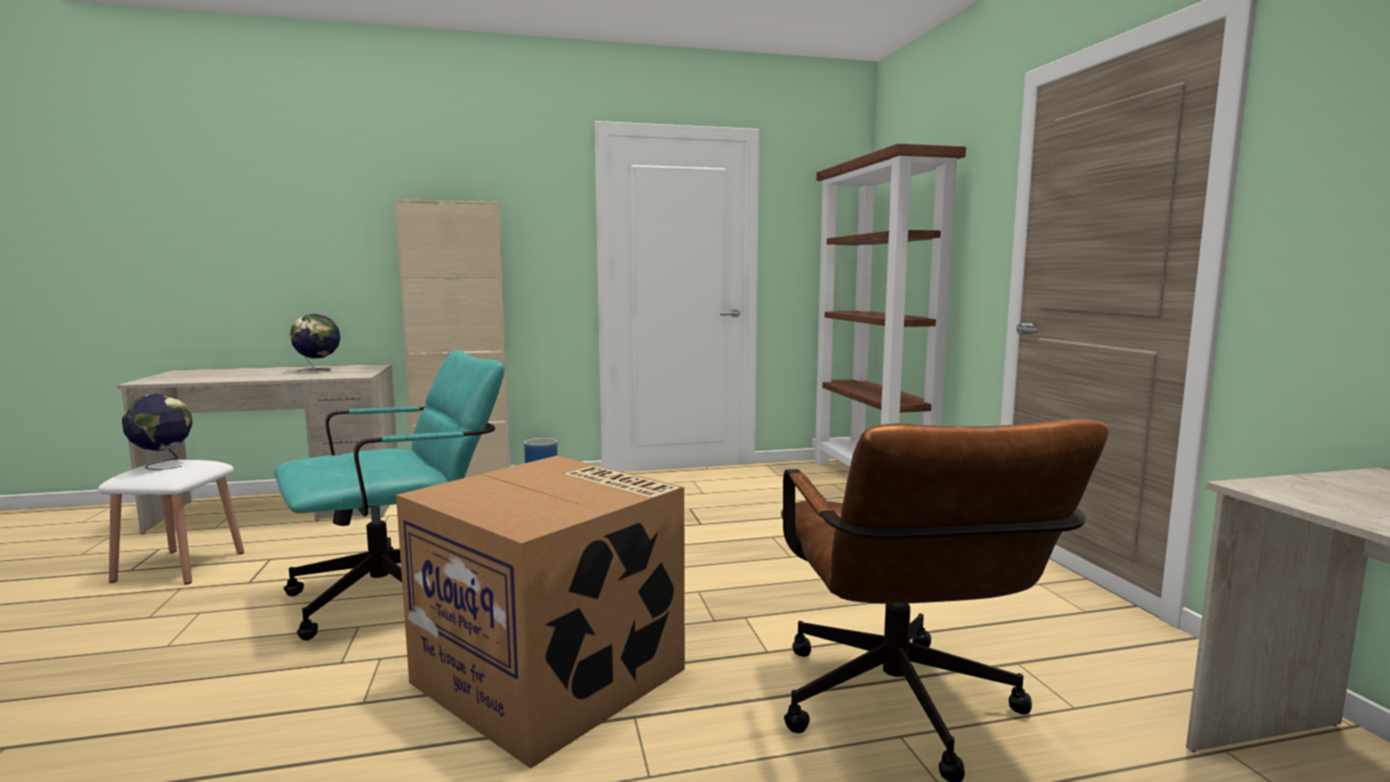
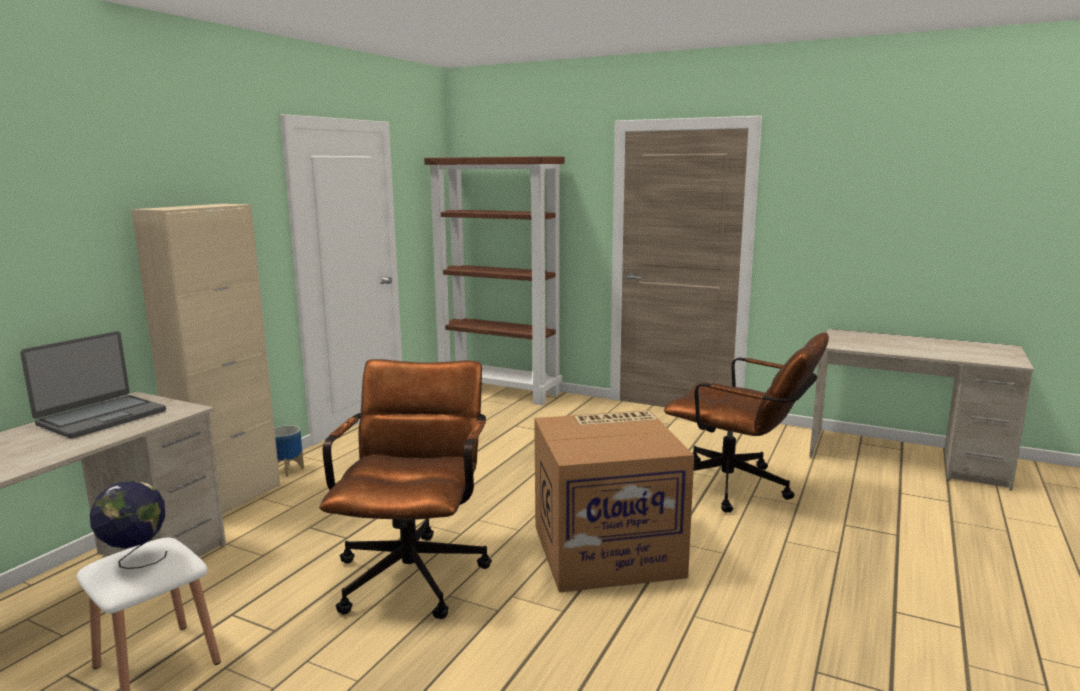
camera: 50 degrees left, 5 degrees up
(318, 370) = (101, 417): globe -> laptop
(401, 592) = (415, 569): turquoise office chair -> brown office chair

